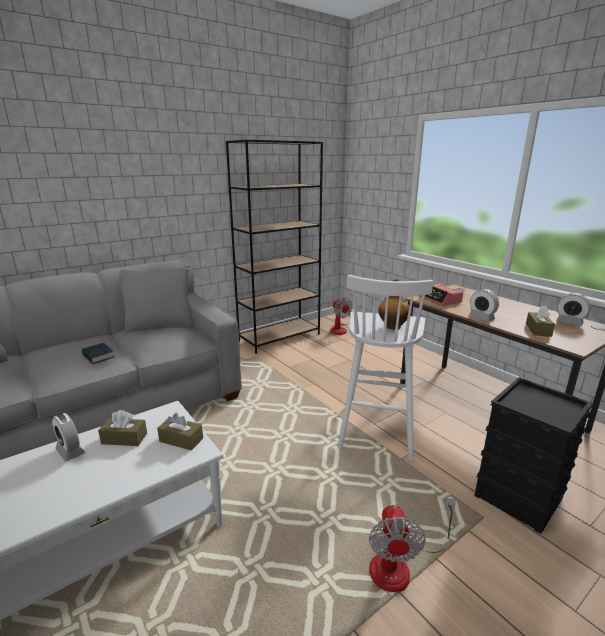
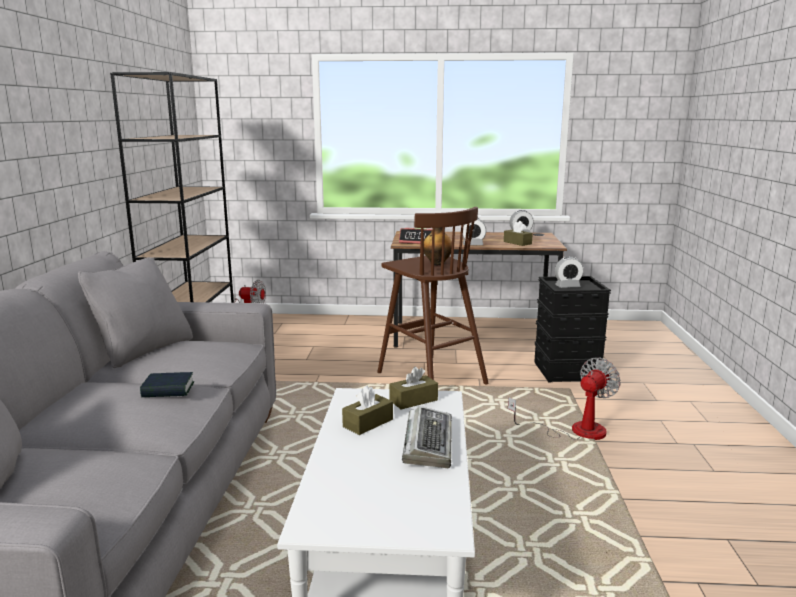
camera: 50 degrees left, 5 degrees down
(70, 451) = (347, 451): alarm clock -> alarm clock (567, 286)
(104, 481) = (428, 443): none -> keyboard
(377, 426) = (430, 377): white stool -> brown stool
(400, 565) = (575, 431): fan -> fan turned 90 degrees counterclockwise

